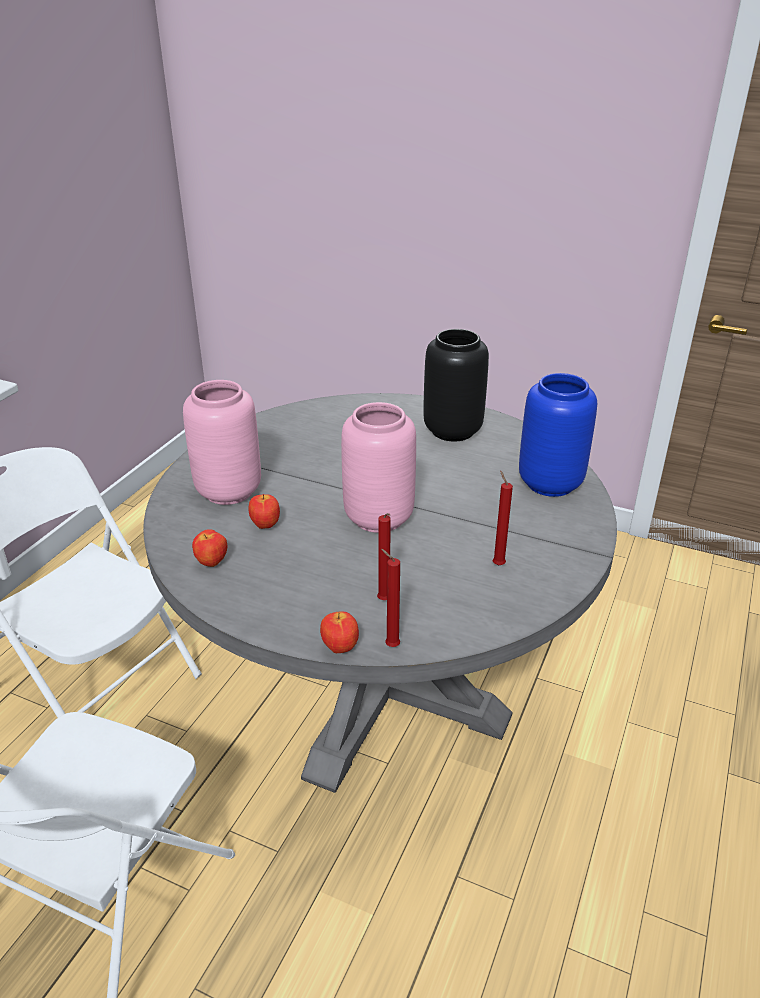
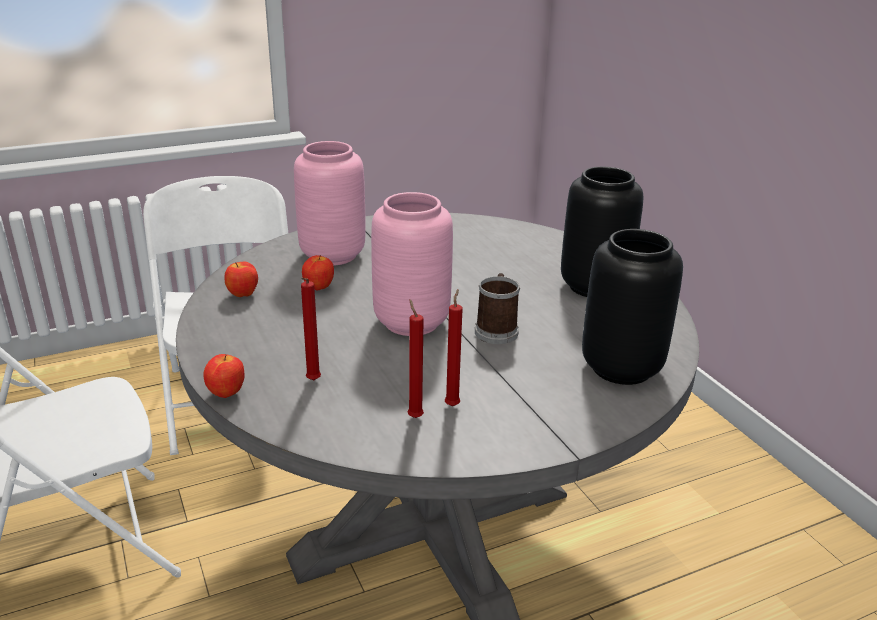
camera: 40 degrees right, 5 degrees down
(390, 645) = (262, 413): red candle -> red candle (414, 416)
(442, 494) = (496, 330): none -> mug
(548, 483) = (619, 367): blue vase -> black vase

